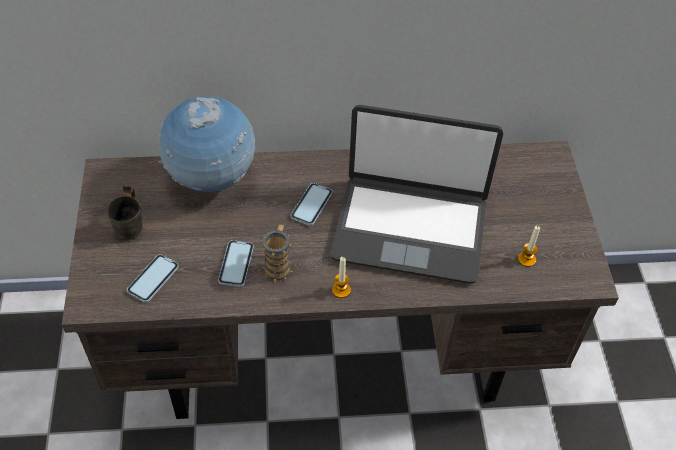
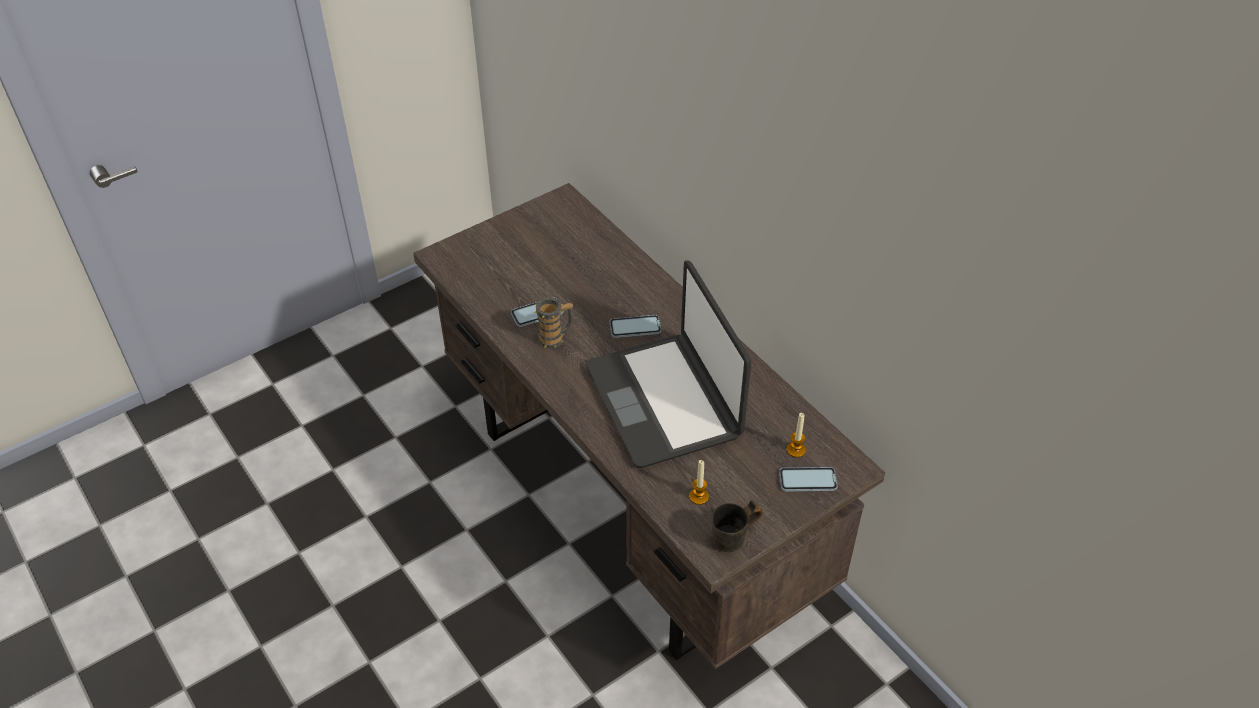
camera: 60 degrees right, 5 degrees down
(133, 225) = (528, 240): grey mug -> grey mug (736, 540)
(153, 279) = (487, 276): phone -> phone (807, 480)
(212, 179) = (610, 257): globe -> none
(341, 290) = (562, 386): candle -> candle (796, 450)

